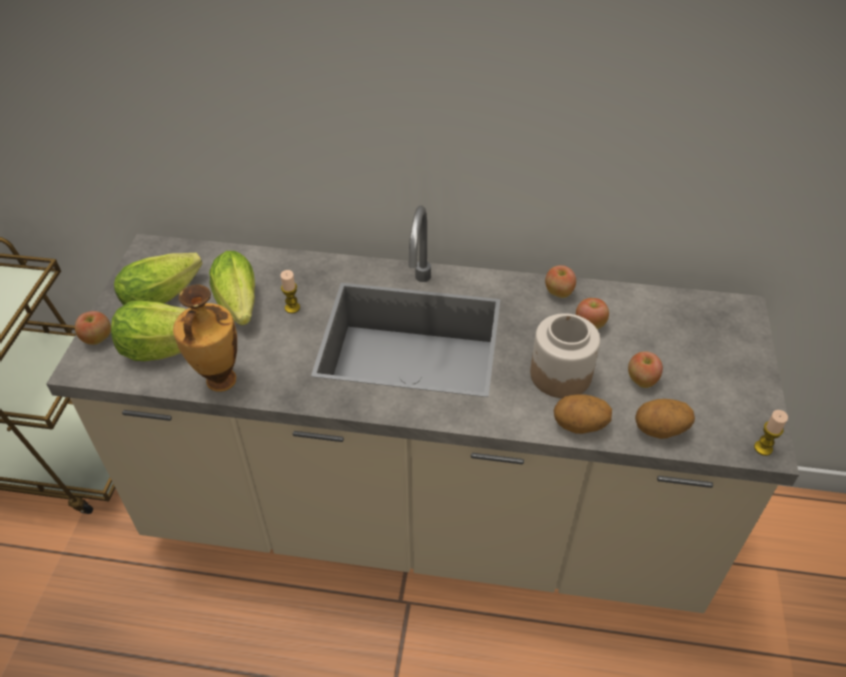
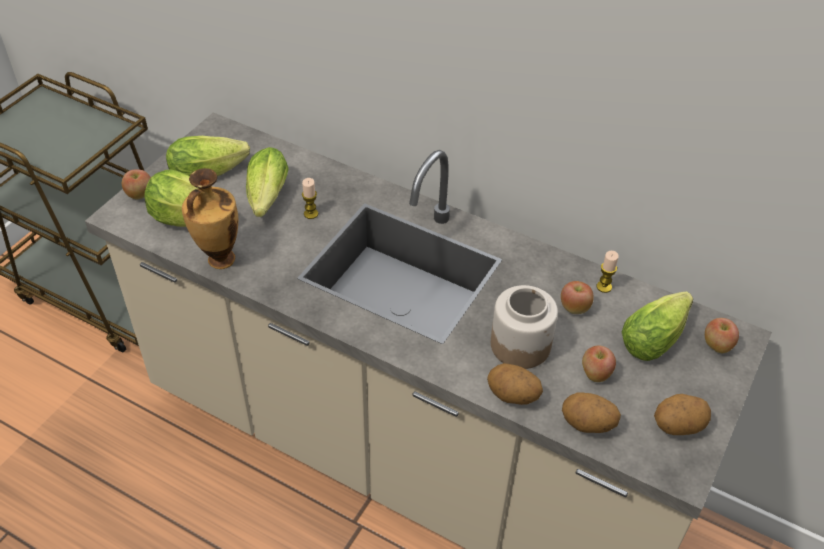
camera: 20 degrees right, 0 degrees up
(558, 293) = (561, 269): apple -> apple (716, 346)
(673, 329) = (656, 336): none -> lettuce
(736, 405) = (678, 426): none -> potato
(763, 448) = (680, 473): candle -> candle (604, 287)

